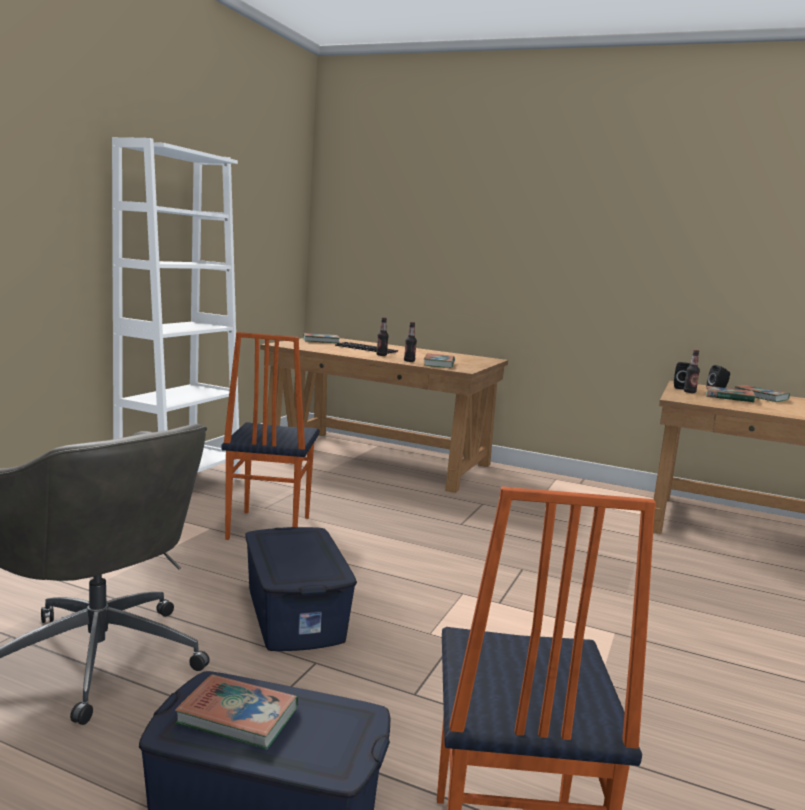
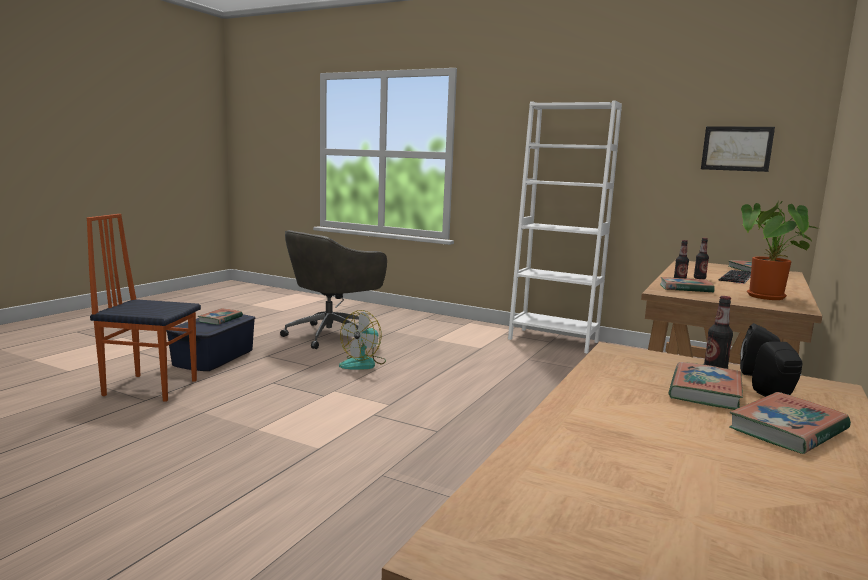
camera: 95 degrees right, 0 degrees up
(267, 528) = (488, 359): chair -> none
(268, 221) = (736, 148): none -> picture
(295, 614) = (363, 363): blue storage box -> fan
(457, 357) = (767, 298): none -> potted plant

